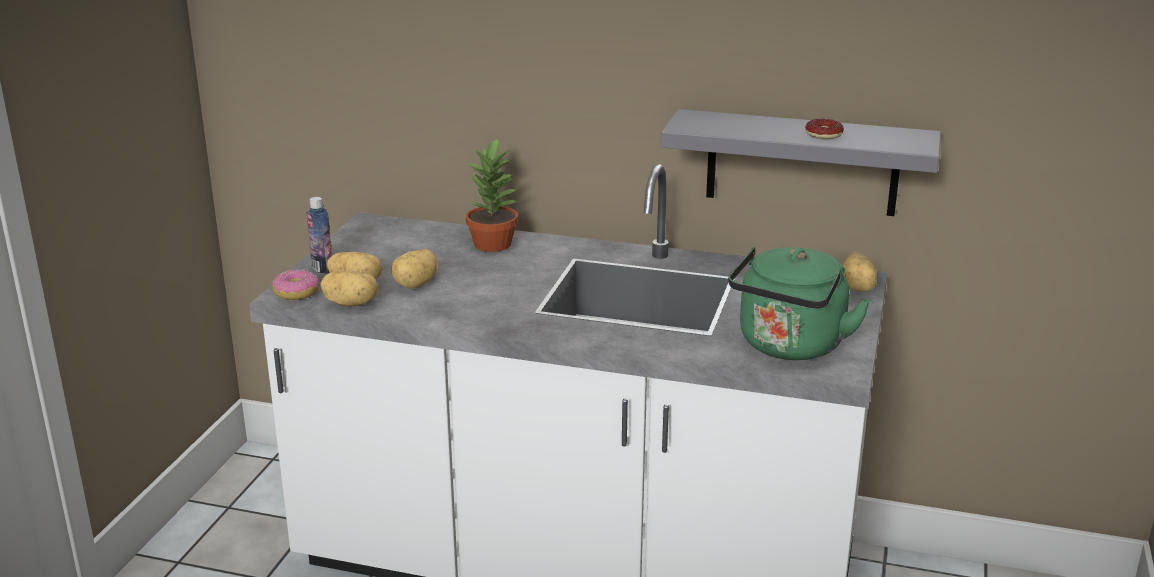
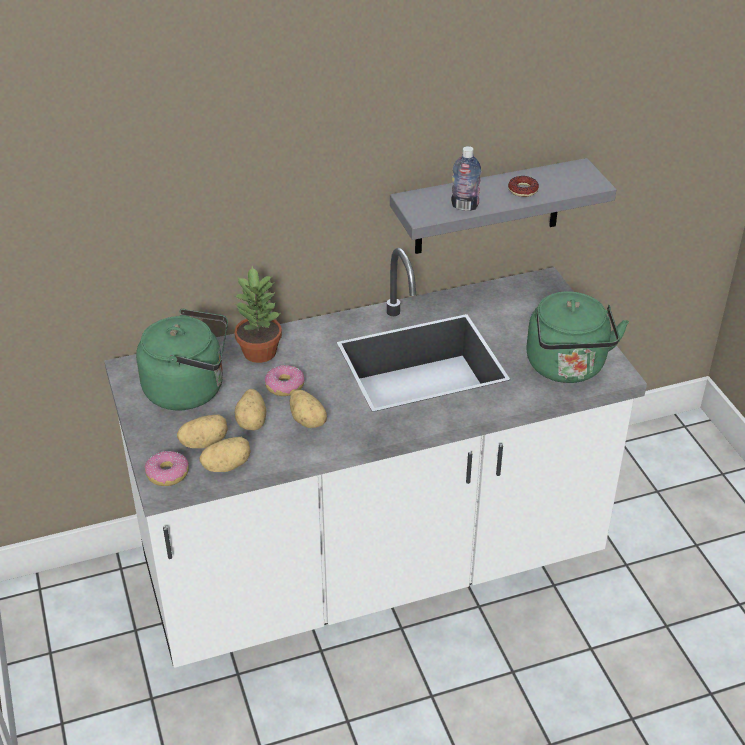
camera: 35 degrees left, 15 degrees up
(322, 268) = (155, 438): bottle -> bottle (464, 206)
(397, 249) = (190, 389): none -> green kettle
(480, 272) = (284, 386): none -> donut
(858, 287) = (552, 290): potato -> potato (308, 420)

